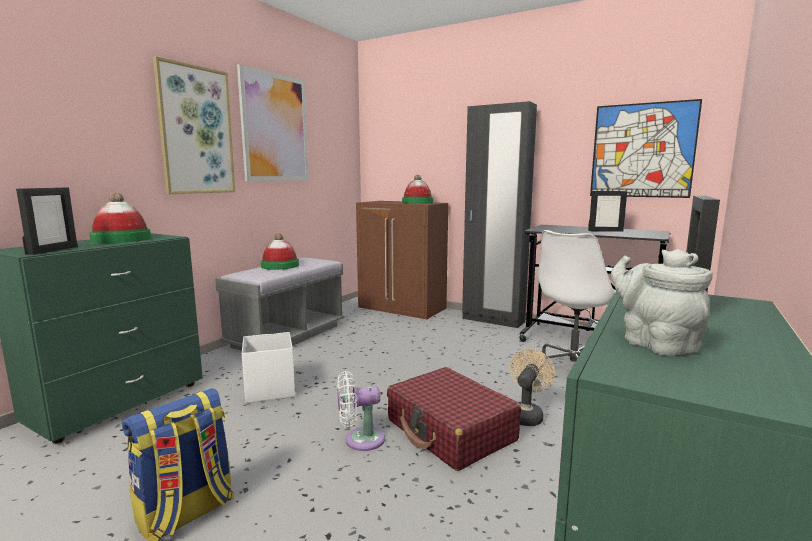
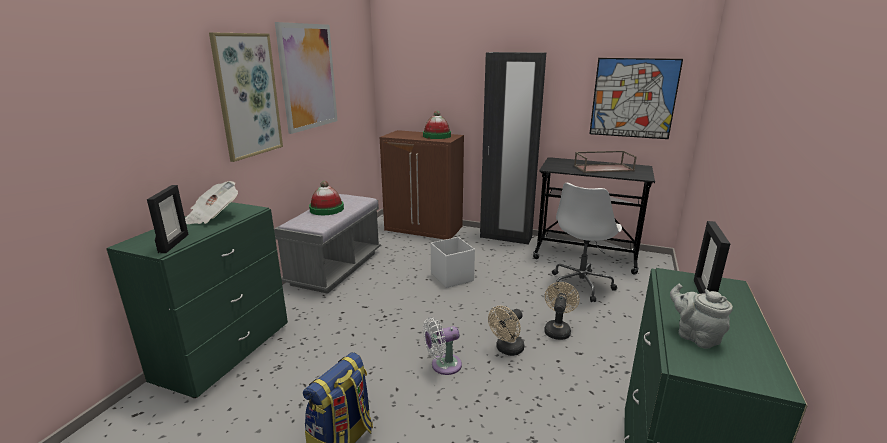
camera: 10 degrees left, 10 degrees up
(121, 239) = (212, 217): hat -> newspaper
(270, 389) = (349, 326): white storage box -> white storage box (452, 277)
(450, 431) = (507, 350): red suitcase -> beige fan
(605, 231) = (603, 168): picture frame -> brown tray

